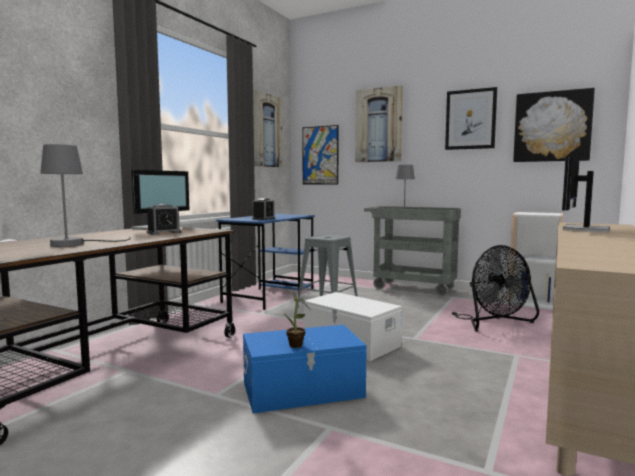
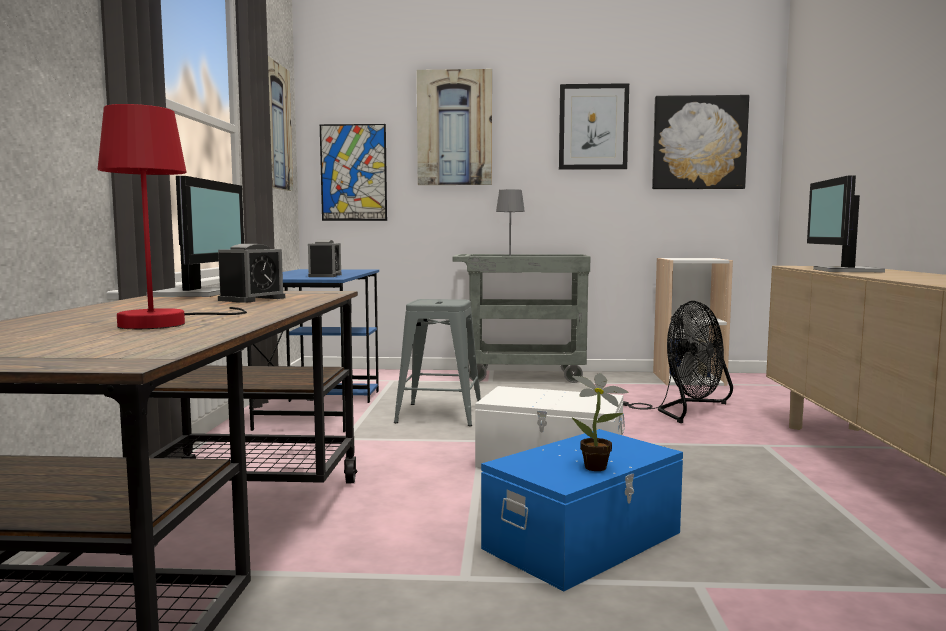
camera: 25 degrees left, 0 degrees up
(77, 244) = (169, 322): grey table lamp -> red table lamp

